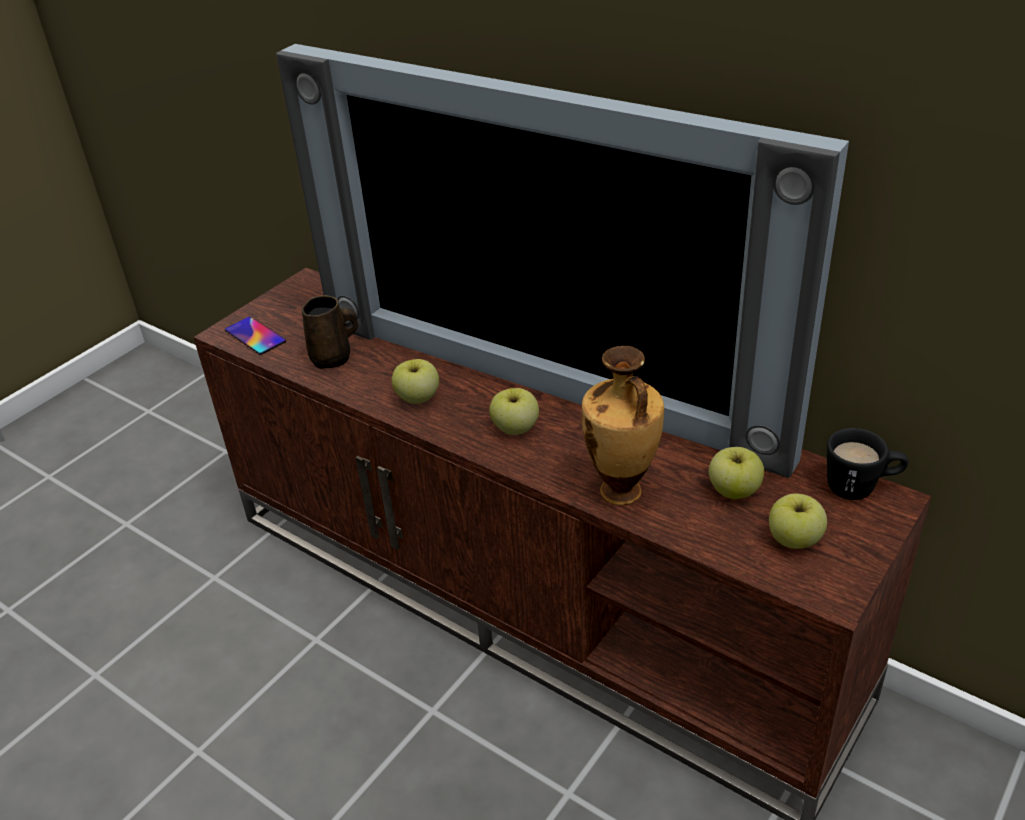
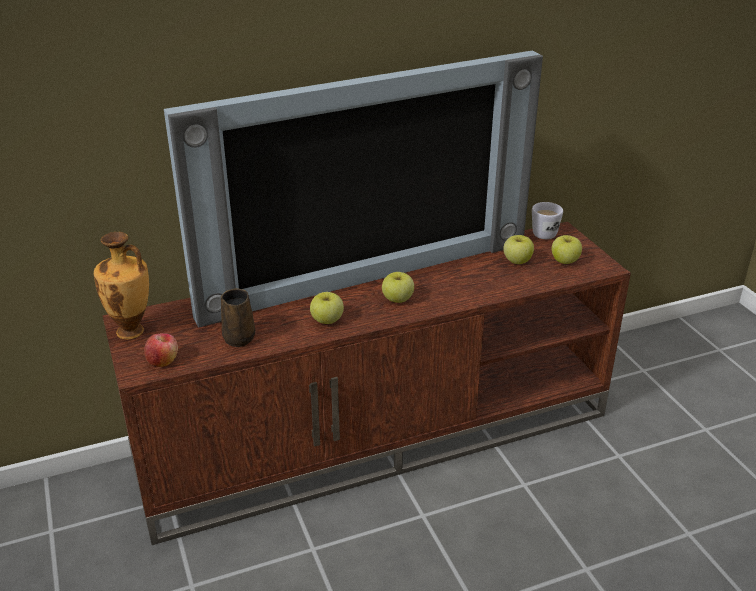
camera: 60 degrees left, 5 degrees down
(255, 336) = (163, 361): phone -> apple
(621, 493) = (487, 289): vase -> vase (132, 332)
(861, 487) = (547, 232): black mug -> white mug

